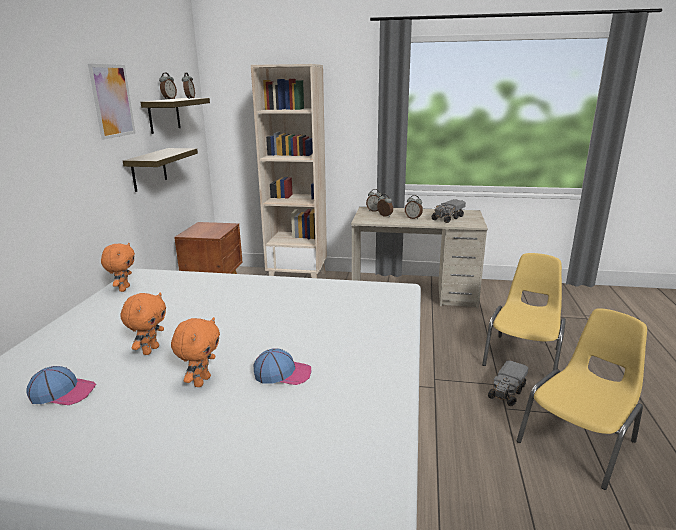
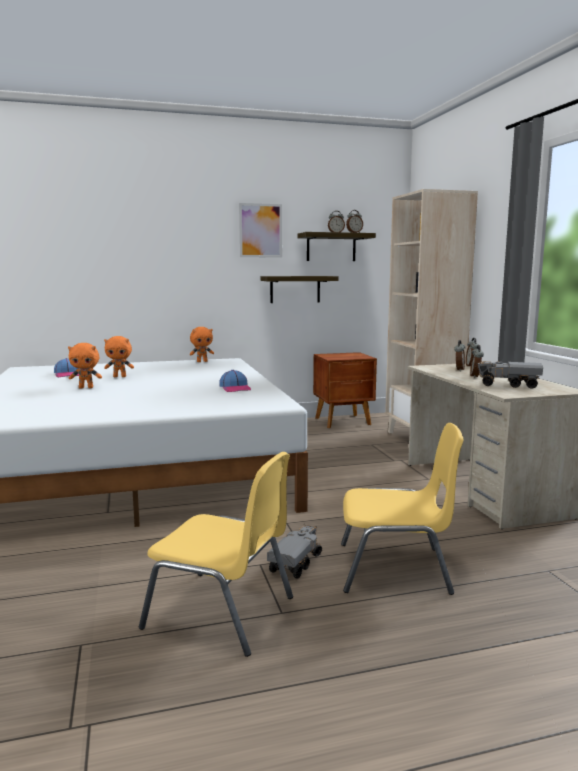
camera: 65 degrees right, 10 degrees down
(283, 373) = (101, 397): cap -> cap (235, 388)
(507, 392) = (295, 563): toy truck -> toy truck turned 105 degrees clockwise

